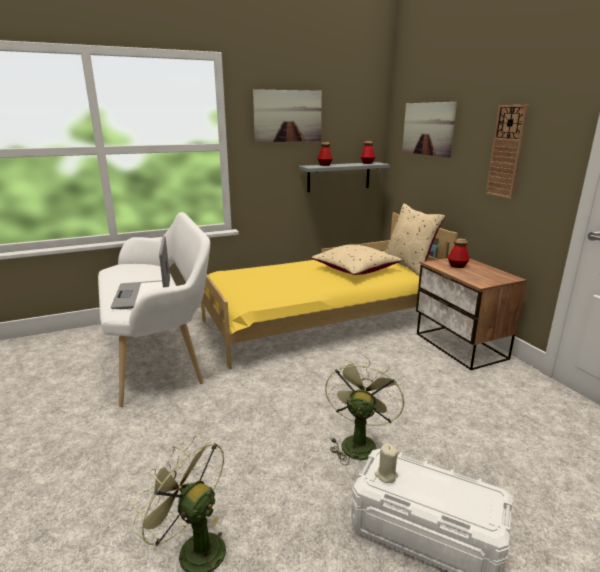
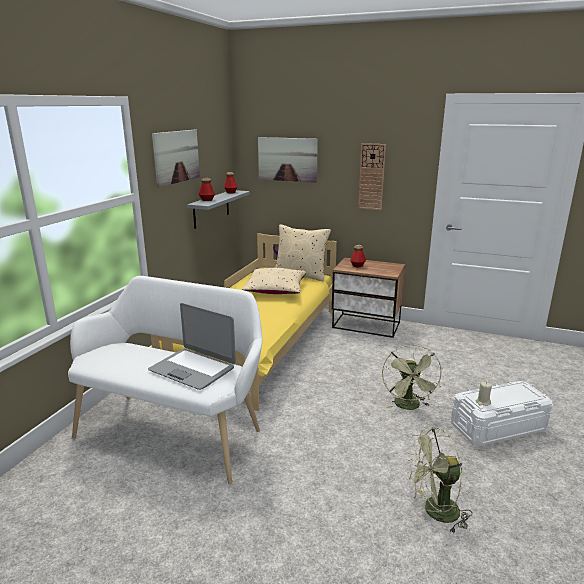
camera: 45 degrees left, 0 degrees up
(358, 442) = (409, 406): green fan -> green fan turned 150 degrees counterclockwise

